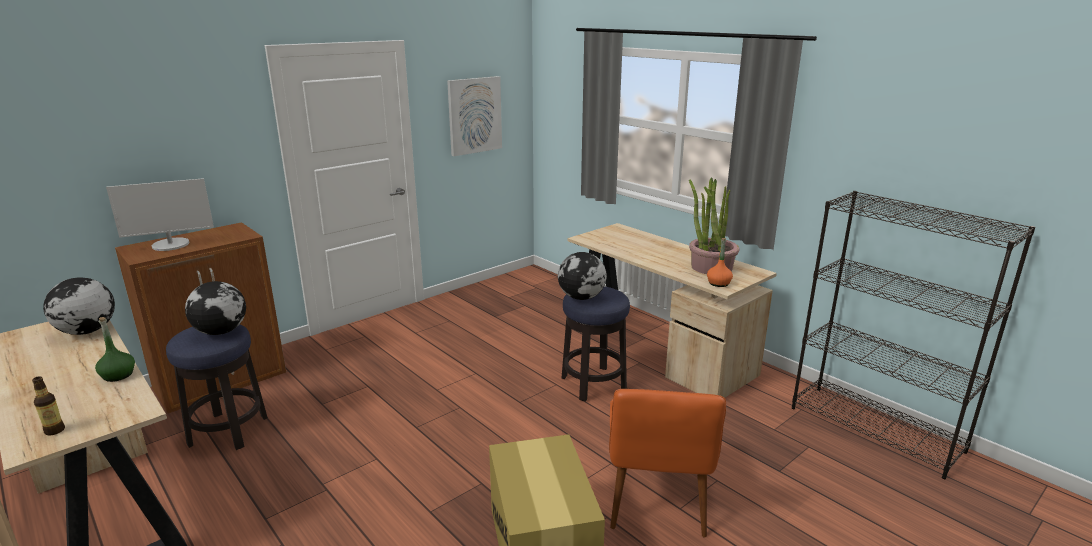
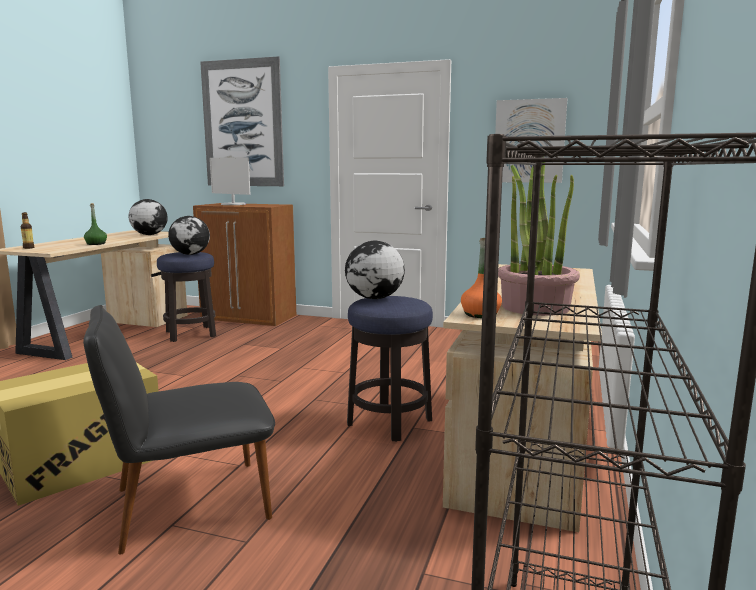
camera: 60 degrees right, 10 degrees down
(138, 127) = (242, 124): none -> picture
(655, 495) = (192, 503): orange chair -> black chair

